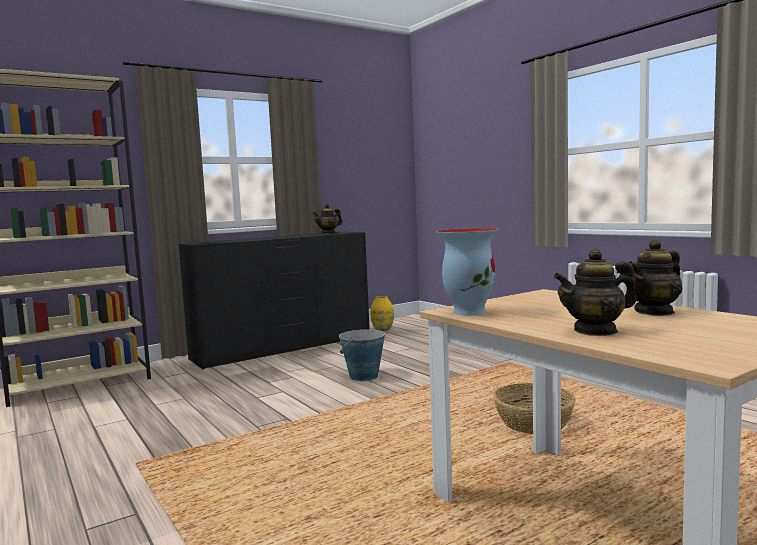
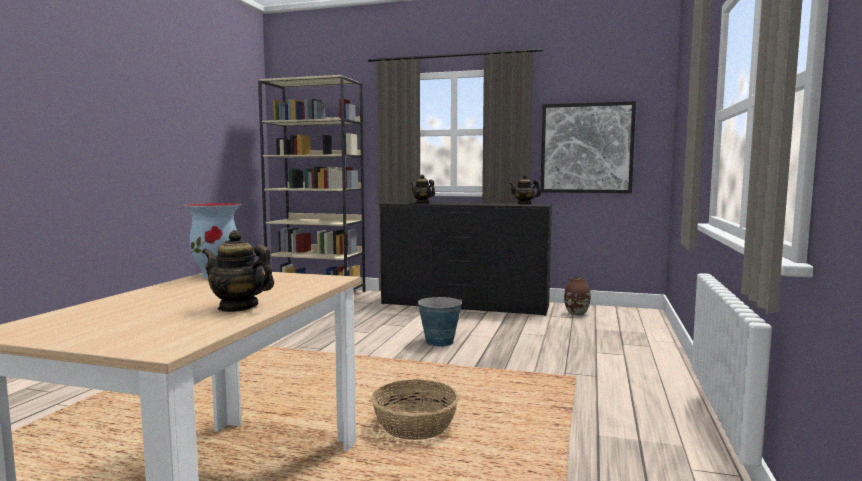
camera: 50 degrees right, 0 degrees up
(357, 178) = (586, 148): none -> picture
(383, 329) = (576, 313): yellow vase -> brown vase
(595, 331) = (136, 302): teapot -> teapot (422, 203)

